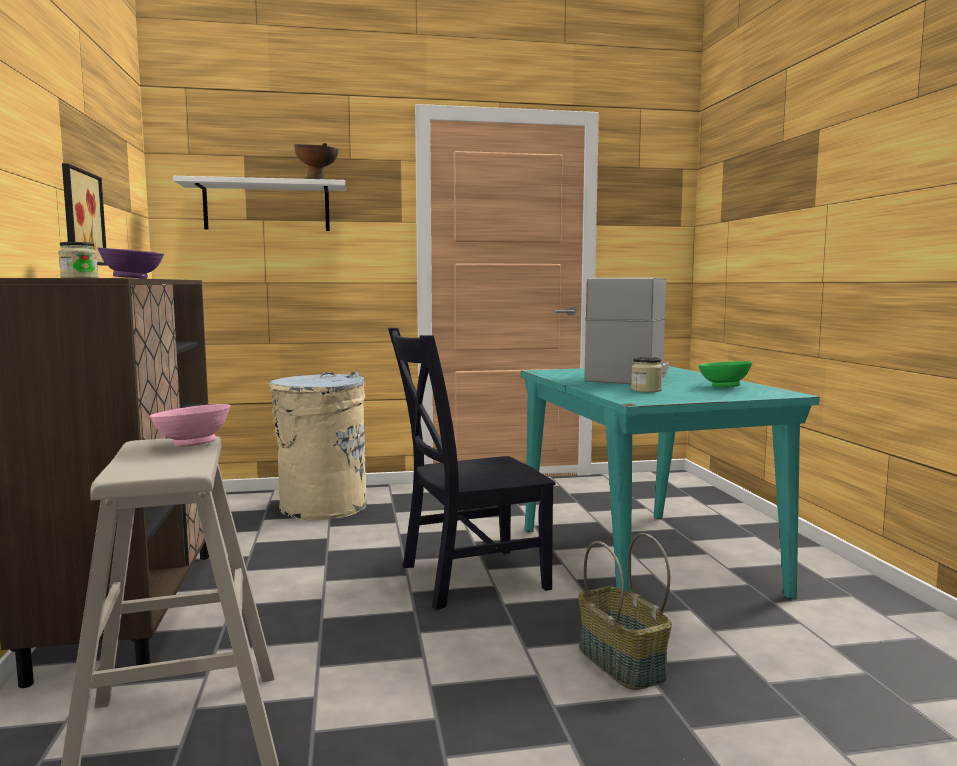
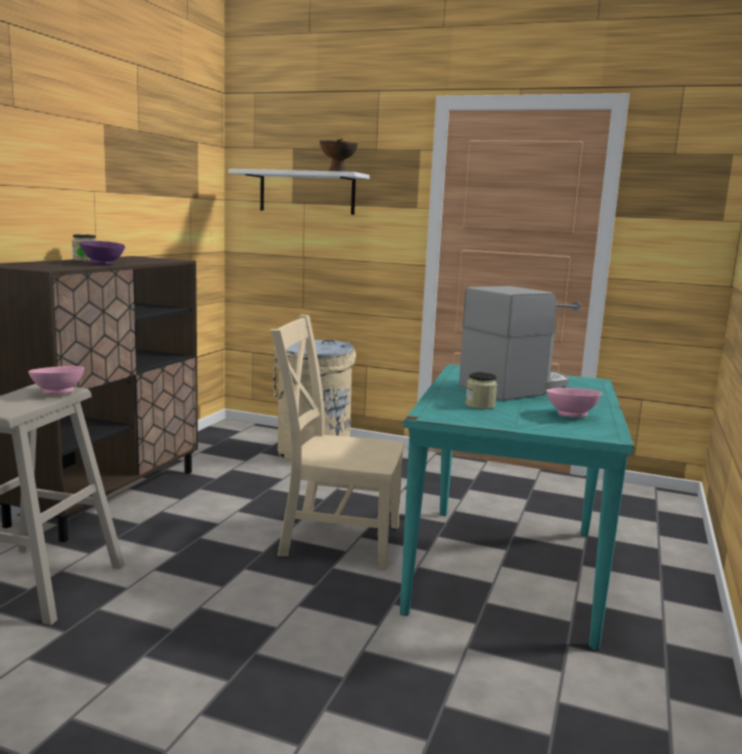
camera: 30 degrees right, 5 degrees up
(78, 217) = (117, 211): picture -> none
(467, 578) = (335, 539): black chair -> beige chair
(619, 663) = (348, 642): basket -> none
(723, 386) = (571, 415): green bowl -> pink bowl

